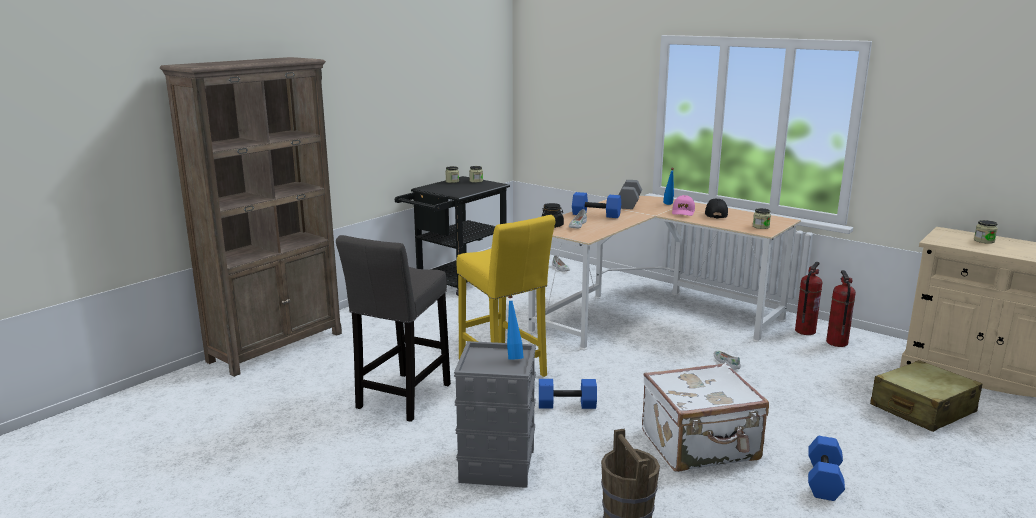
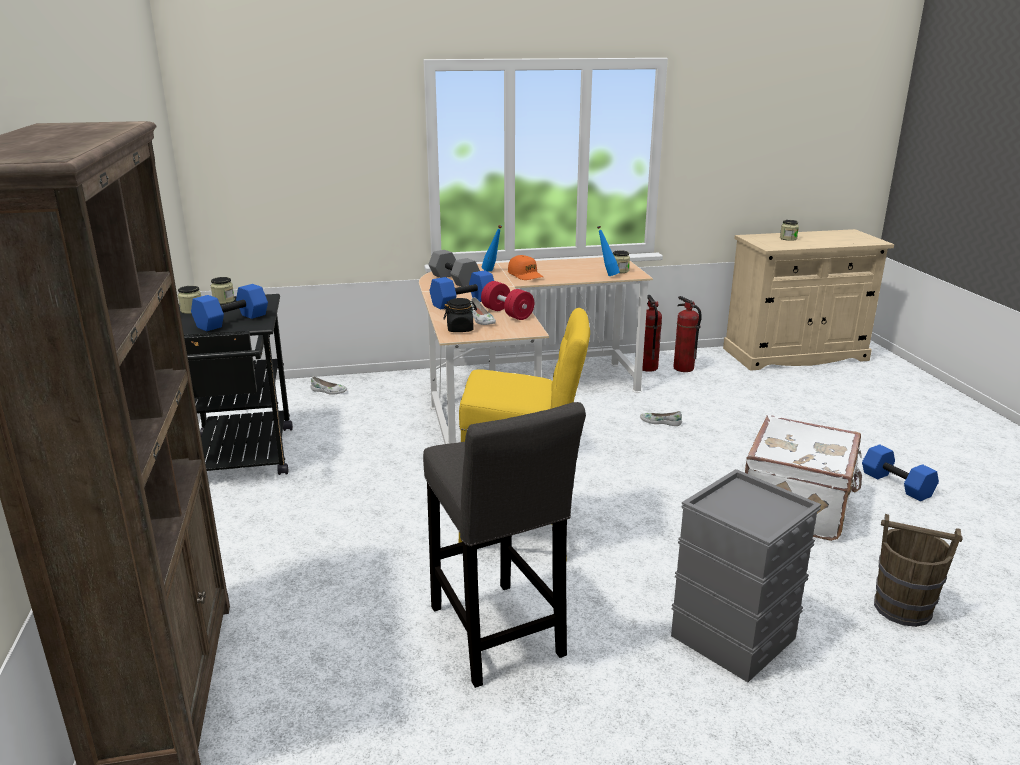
camera: 50 degrees left, 5 degrees up
(513, 357) = (748, 494): blue bottle -> blue bottle (607, 275)
(566, 405) = (647, 535): blue dumbbell -> blue dumbbell (232, 321)
(602, 227) = (507, 313): none -> red dumbbell
(683, 212) = (525, 275): pink cap -> orange cap
(715, 214) = (555, 269): black cap -> none
(922, 409) = (822, 397): beige suitcase -> none

